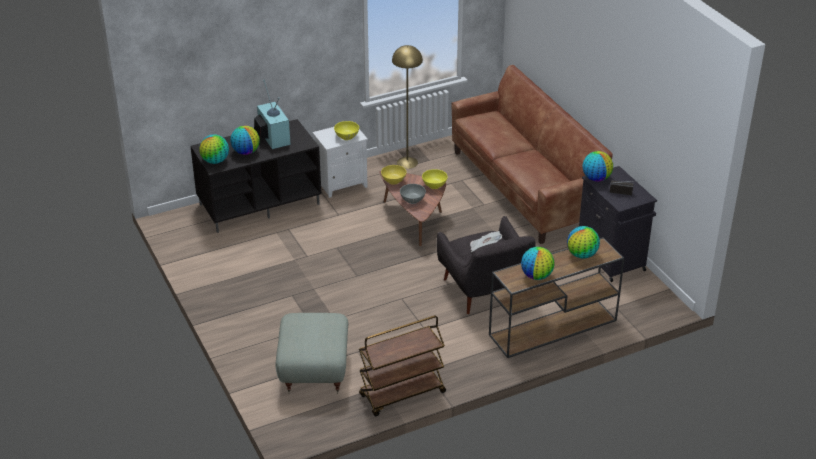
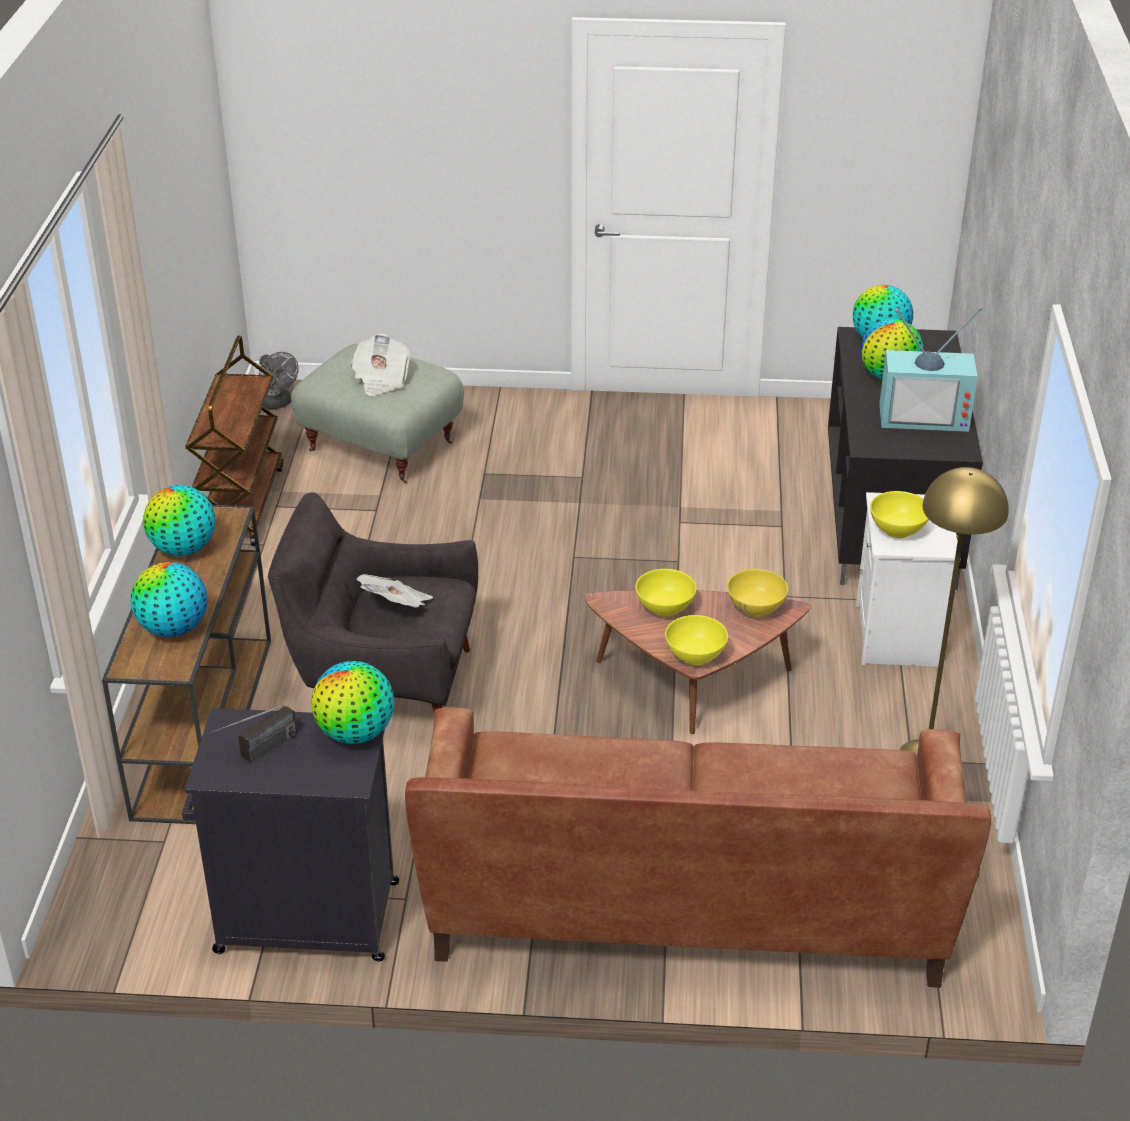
camera: 120 degrees right, 0 degrees up
(301, 429) = (278, 404): none -> grey fan
(316, 329) = (381, 380): none -> newspaper
(412, 200) = (665, 608): grey bowl -> yellow bowl

